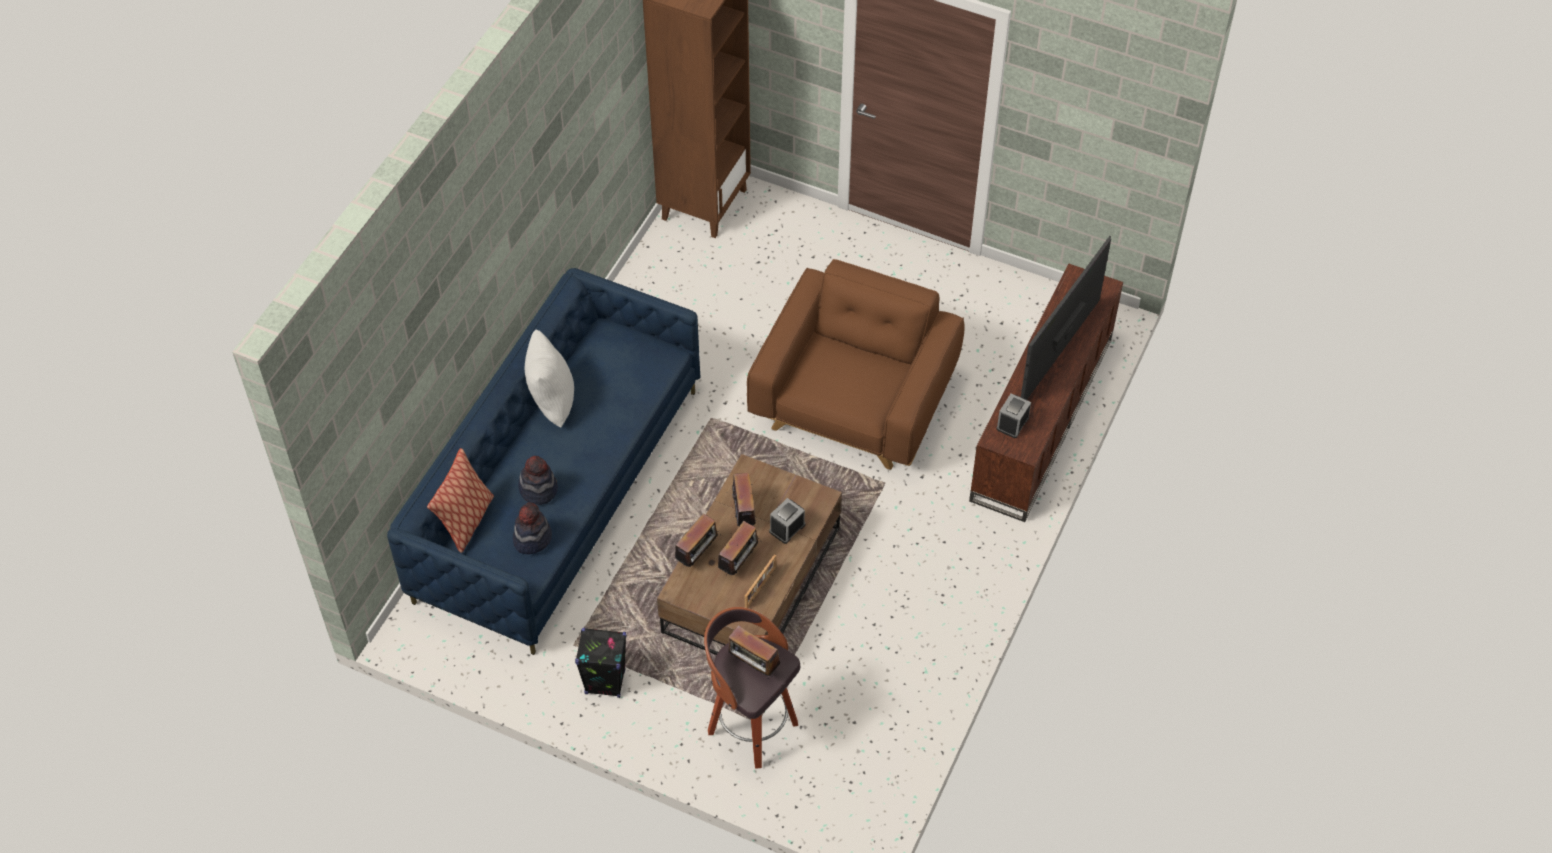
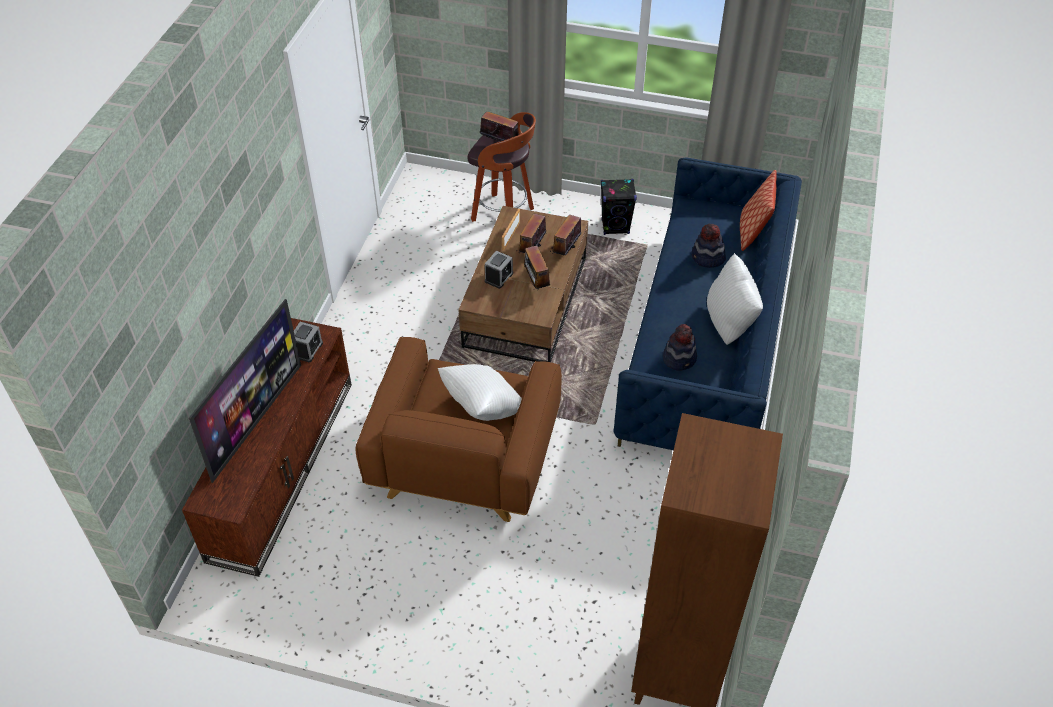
camera: 170 degrees right, 5 degrees down
(532, 538) = (696, 227): hat -> hat (679, 358)
(834, 364) = (482, 407): none -> white pillow

